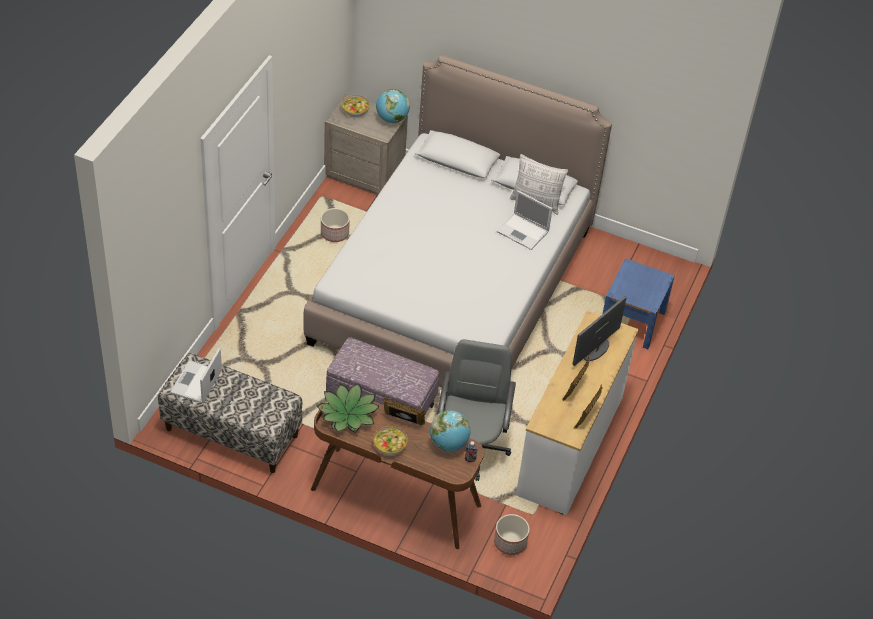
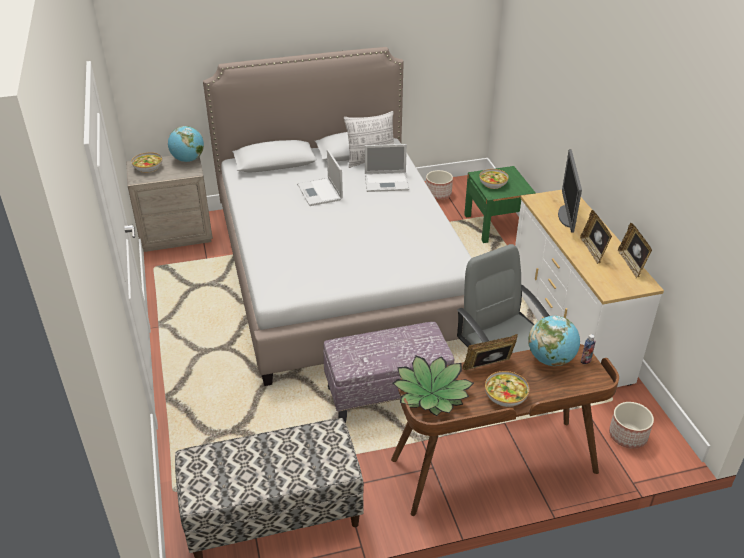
camera: 35 degrees left, 10 degrees down
(196, 383) = (216, 476): laptop -> laptop (320, 193)
(335, 233) = (195, 287): planter -> planter (438, 194)
(631, 282) = (493, 184): none -> bowl
(632, 321) = (496, 225): blue nightstand -> green nightstand

